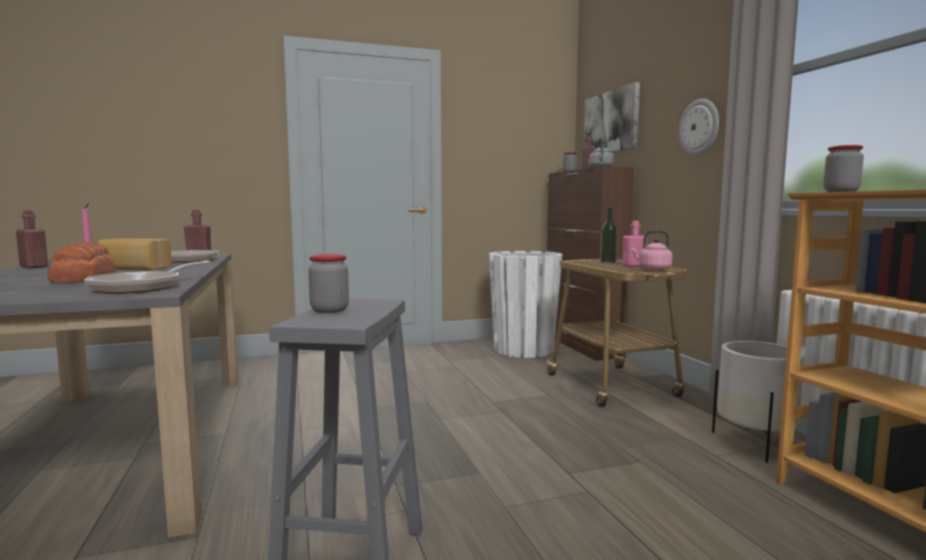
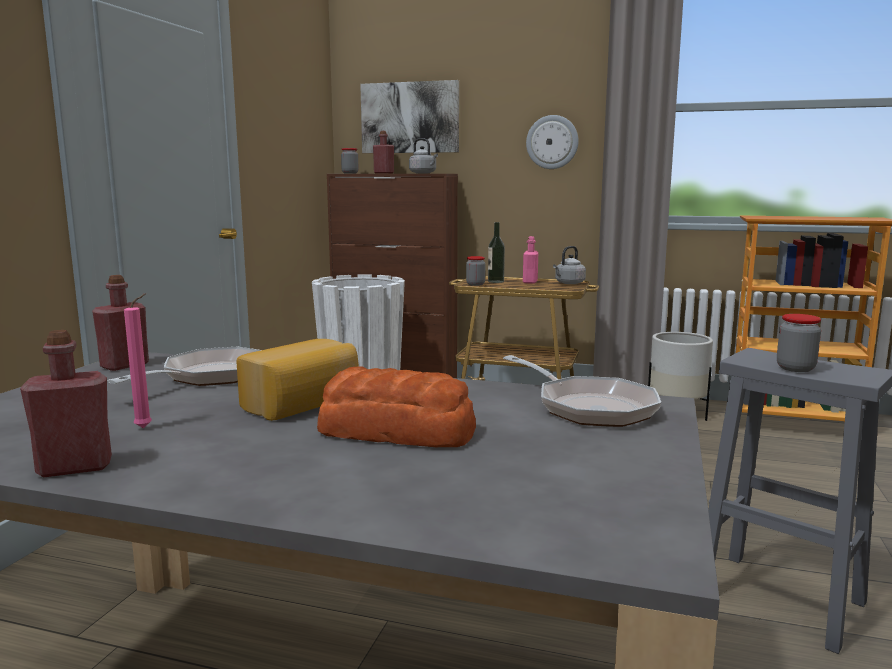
camera: 55 degrees left, 5 degrees up
(652, 269) = (568, 283): pink kettle -> grey kettle
(841, 192) = (775, 218): jar -> jar (475, 284)

